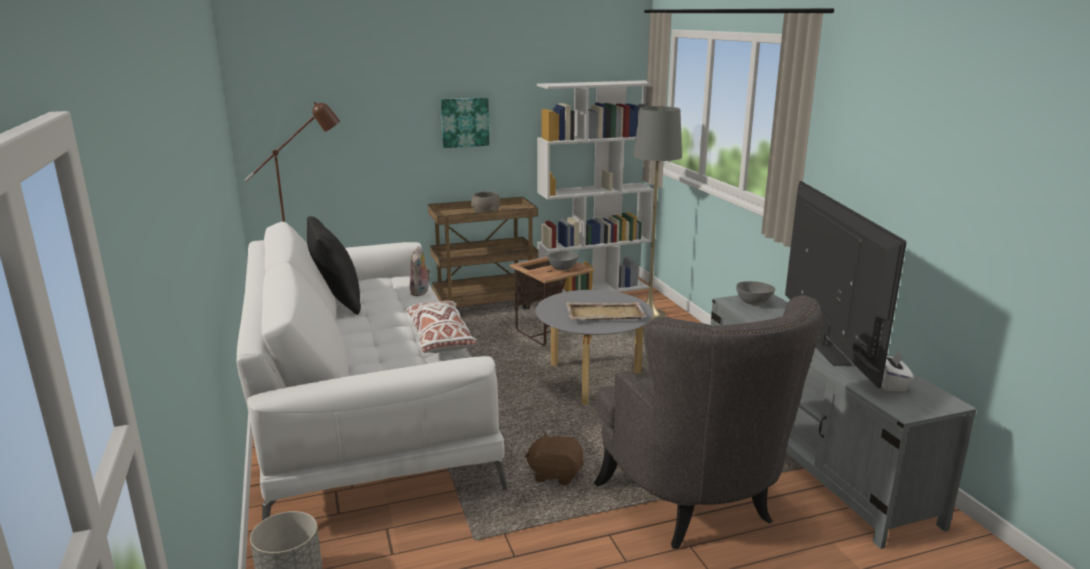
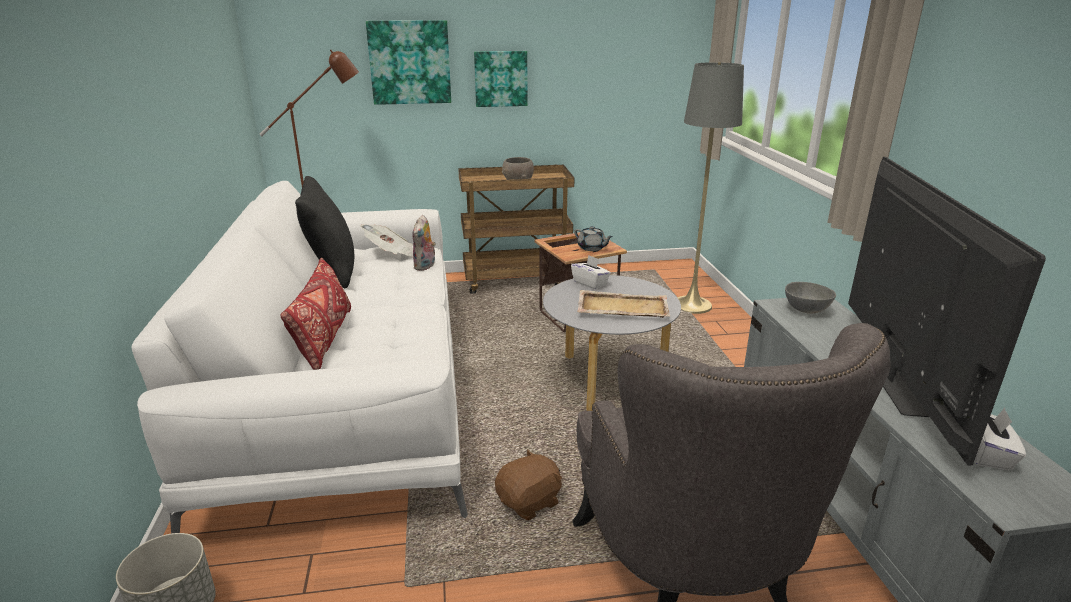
camera: 10 degrees right, 5 degrees up
(360, 355) = (324, 339): none -> red pillow
(382, 110) = (410, 62): none -> picture
(384, 284) = (391, 254): none -> newspaper
(440, 338) = (421, 324): white pillow -> none
(555, 474) = (530, 502): brown plush toy -> brown plush toy turned 120 degrees clockwise
(563, 268) = (592, 248): grey bowl -> grey teapot
(571, 297) = (590, 283): none -> white tissue box
(593, 289) = (637, 269): white bookcase -> none

